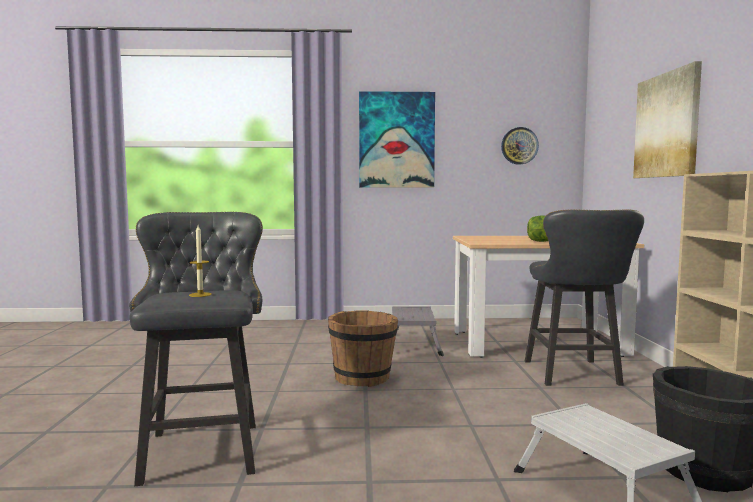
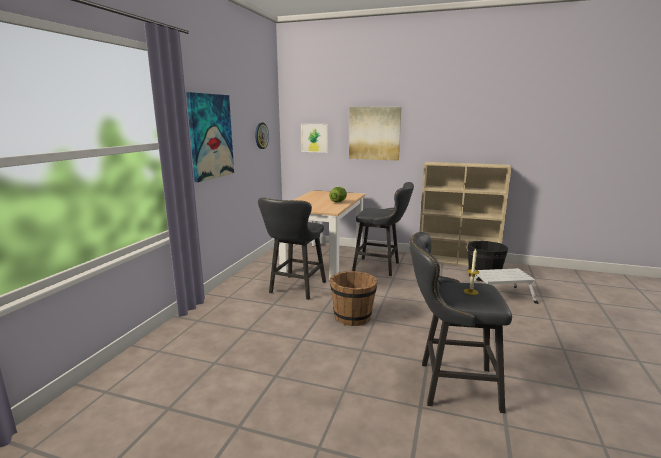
camera: 70 degrees left, 10 degrees up
(412, 344) = (295, 290): grey step ladder -> grey stool
(609, 147) = (314, 138): none -> picture

